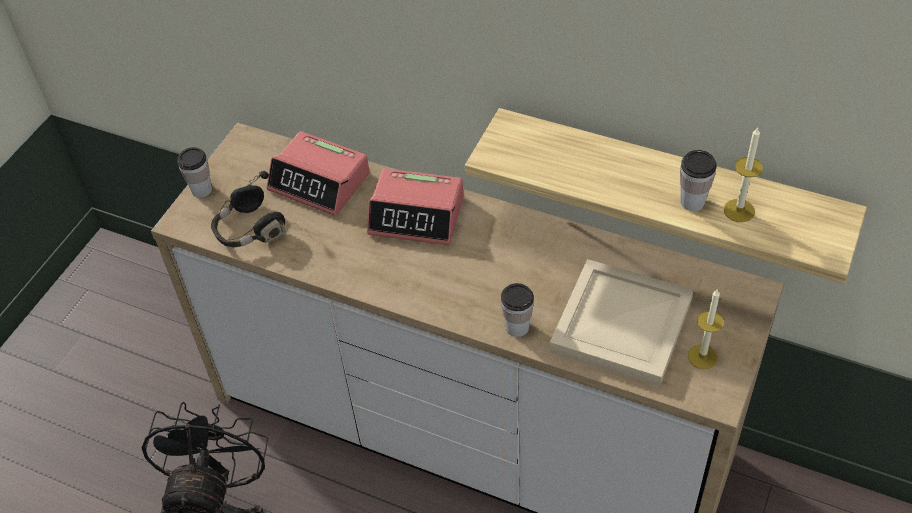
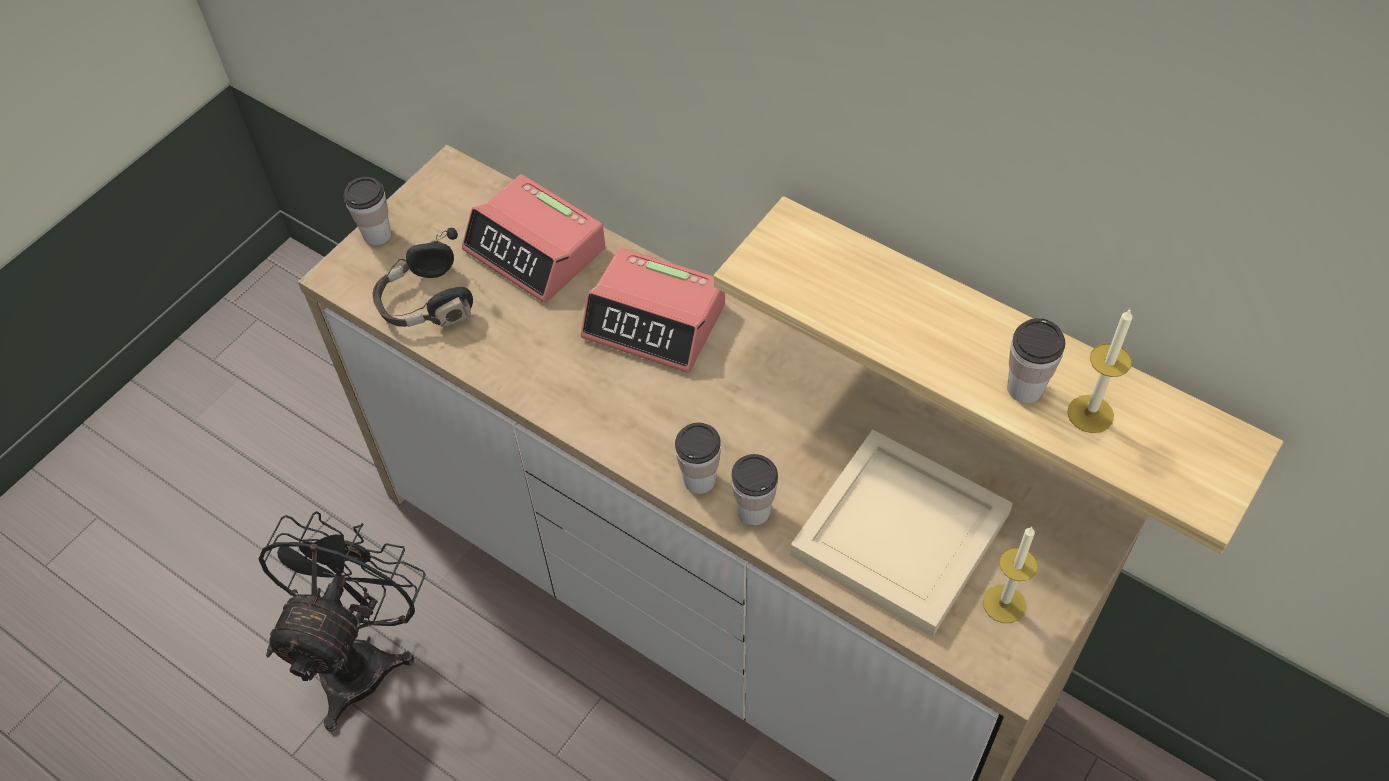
camera: 10 degrees right, 5 degrees up
(474, 313) = (699, 480): none -> cup

